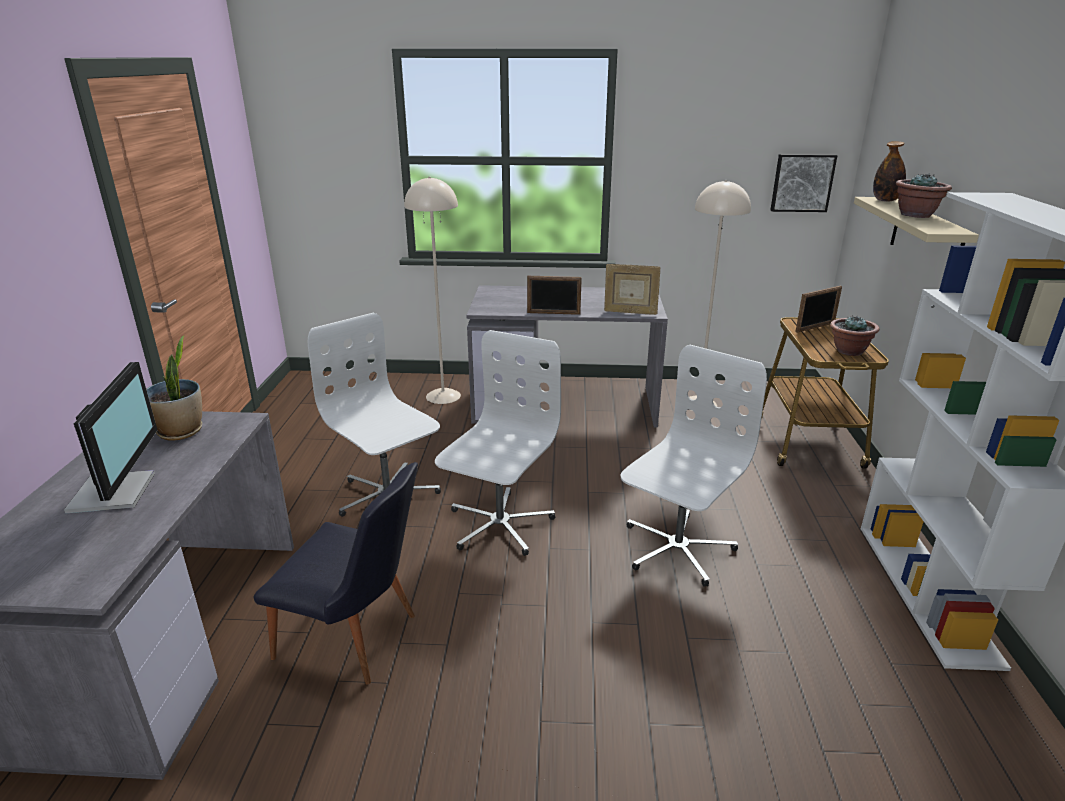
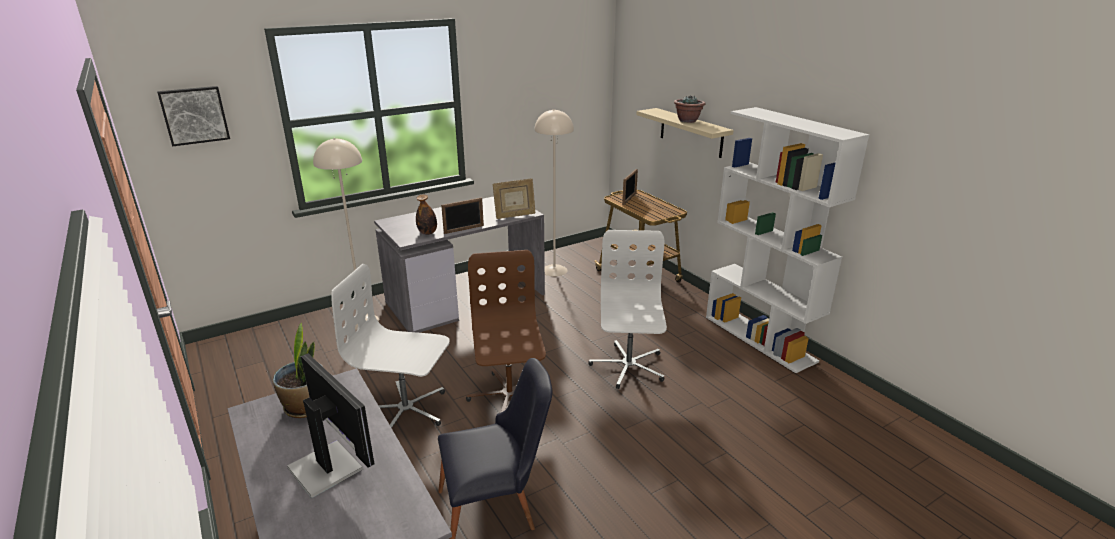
camera: 35 degrees left, 0 degrees up
(499, 524) = (509, 396): white office chair -> brown office chair
(802, 182) = (584, 102): picture -> picture (194, 115)
(848, 351) = (661, 210): potted plant -> none
(885, 200) = (657, 111): bottle -> bottle (427, 233)

